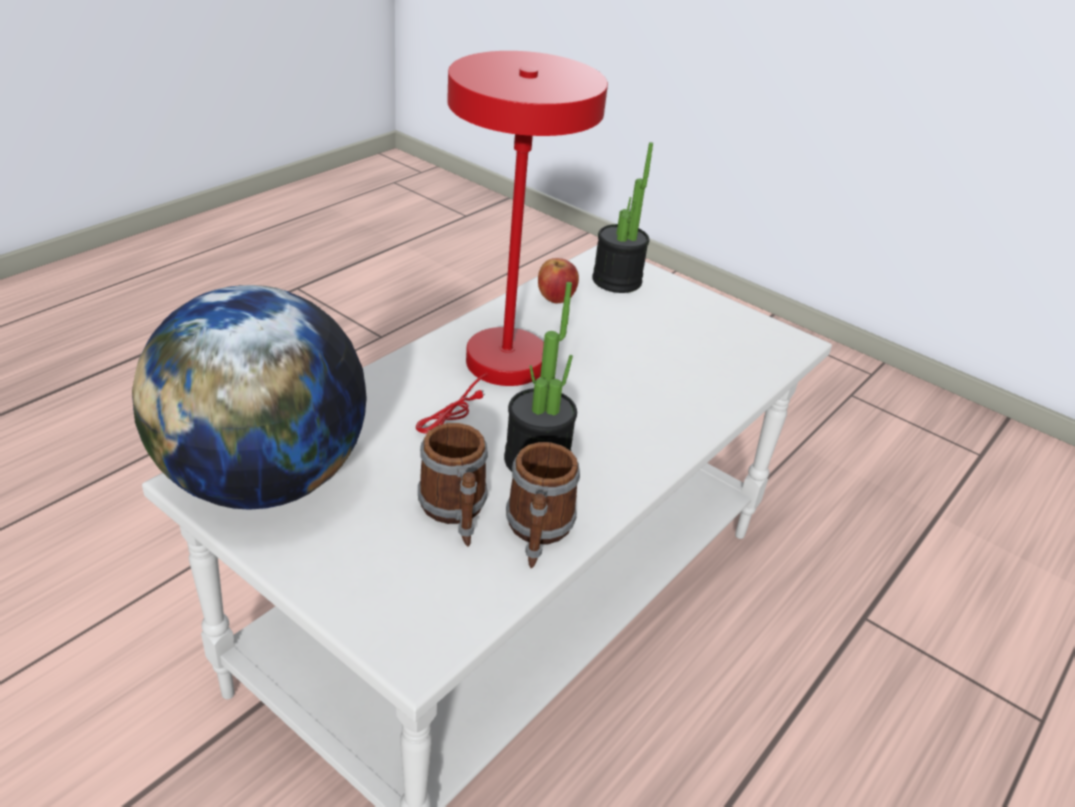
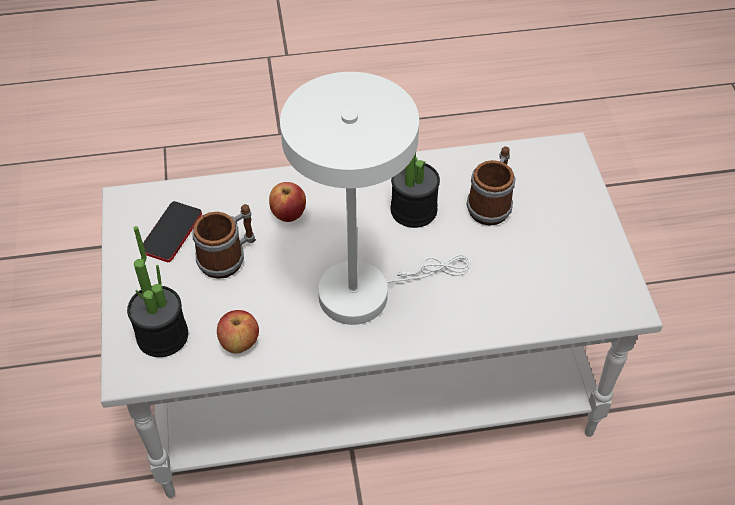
camera: 135 degrees left, 15 degrees up
(264, 480) = (587, 283): globe -> none
(499, 370) = (365, 291): red table lamp -> white table lamp
(537, 533) = (458, 170): mug -> mug (228, 257)
(652, 396) = (288, 214): none -> apple
(721, 337) = (171, 232): none -> phone

